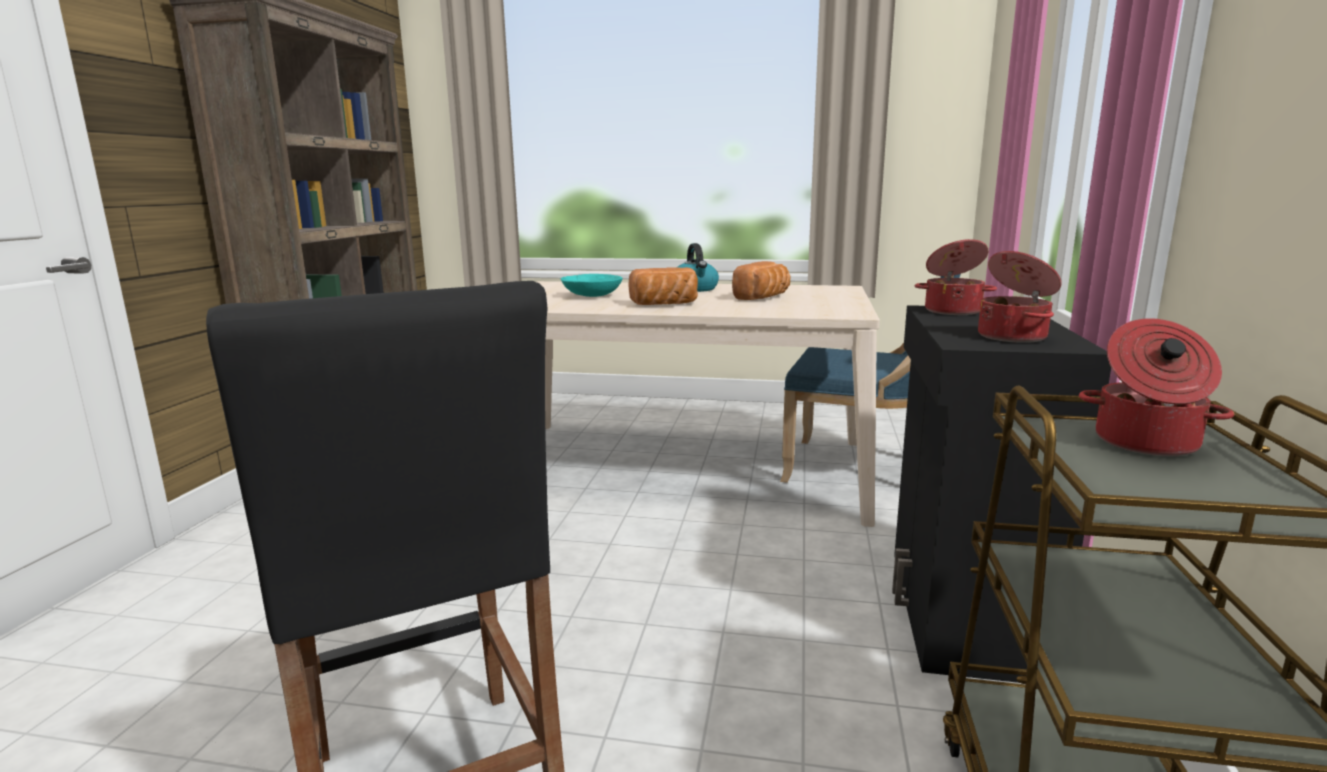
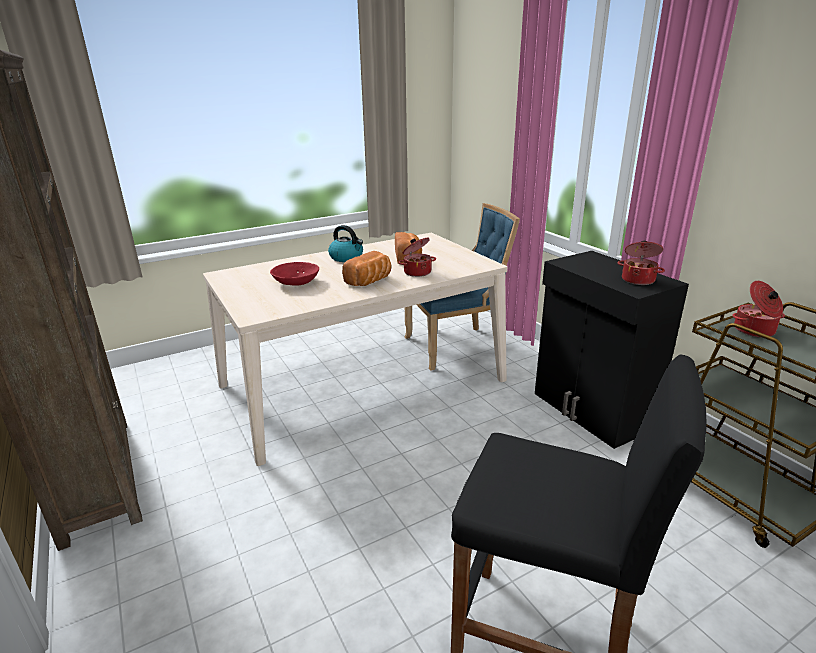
camera: 40 degrees left, 10 degrees up
(592, 296) = (296, 283): turquoise bowl -> red bowl
(952, 311) = (573, 262): cooking pot -> cooking pot (417, 272)

